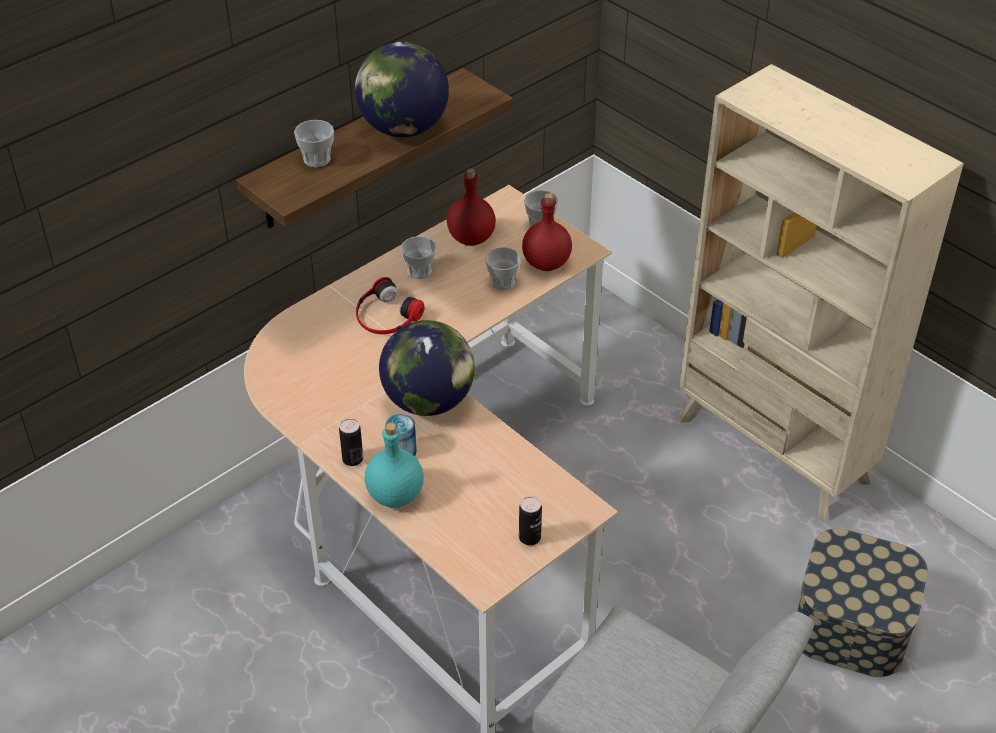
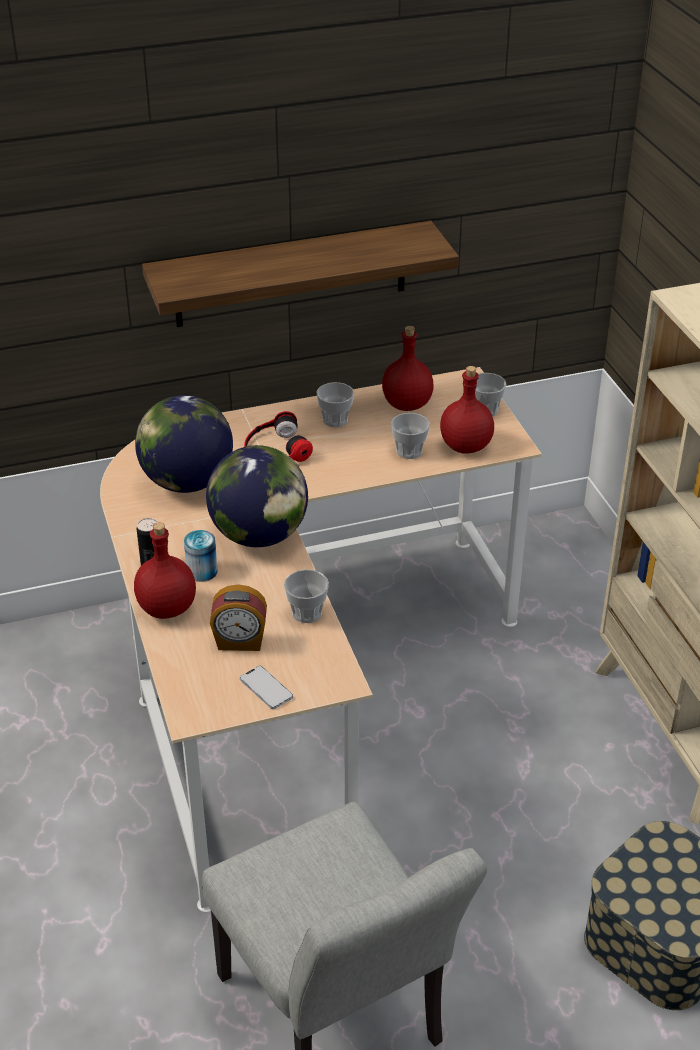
camera: 25 degrees right, 5 degrees down
(317, 159) = (227, 264): cup -> cup (307, 613)
(396, 495) = (168, 608): turquoise bottle -> red bottle
(404, 129) = (330, 258): globe -> globe (187, 483)
(479, 504) = (240, 642): none -> alarm clock
(529, 537) = (266, 688): can -> phone

